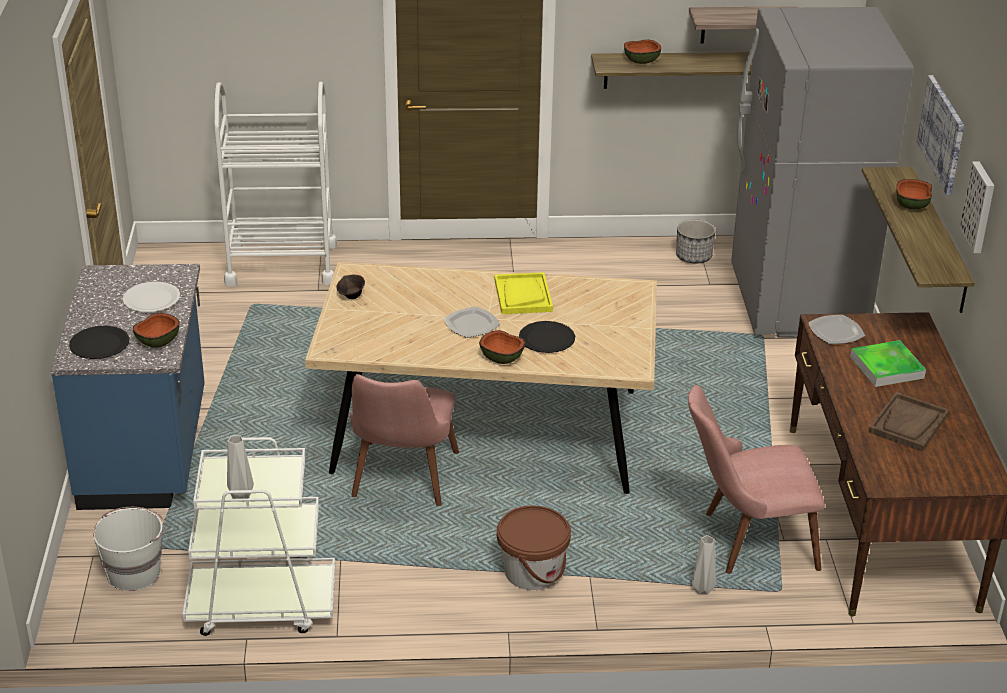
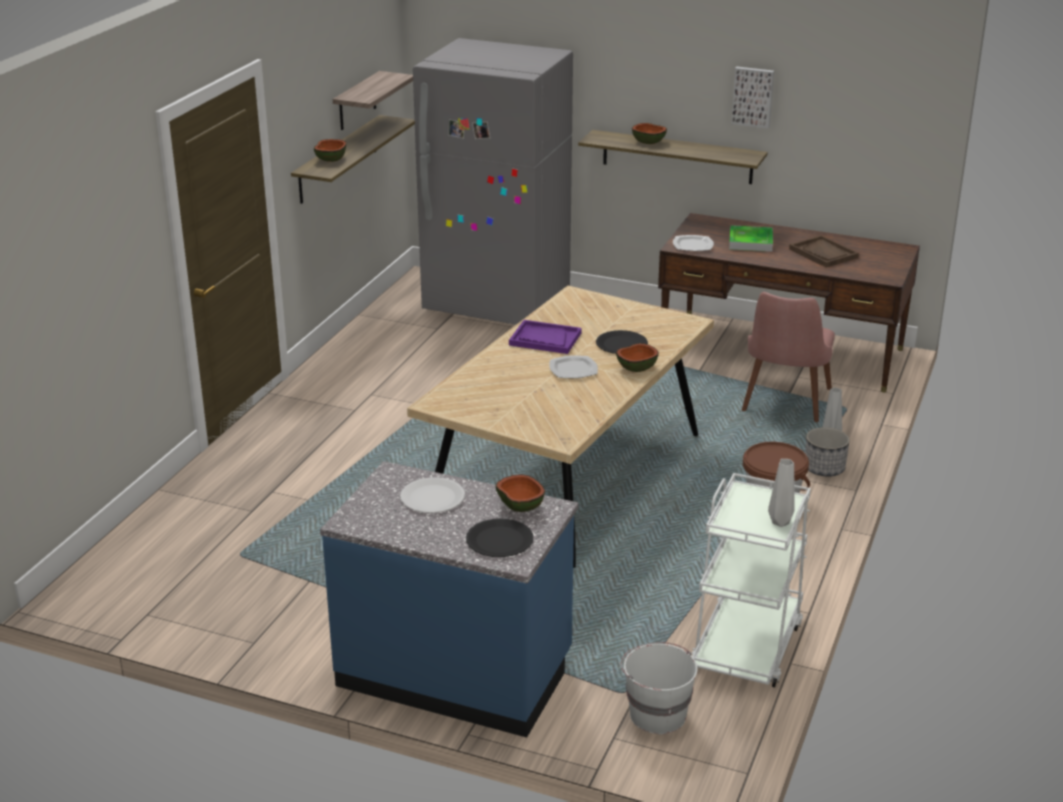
camera: 65 degrees left, 5 degrees down
(281, 264) = (178, 522): white cart -> none
(351, 296) = (478, 412): brown bowl -> none
(402, 484) = (615, 534): pink chair -> none
(523, 295) = (545, 339): yellow tray -> purple tray
(694, 256) = (389, 323): planter -> planter (824, 468)
(942, 134) = (648, 79): picture -> none

